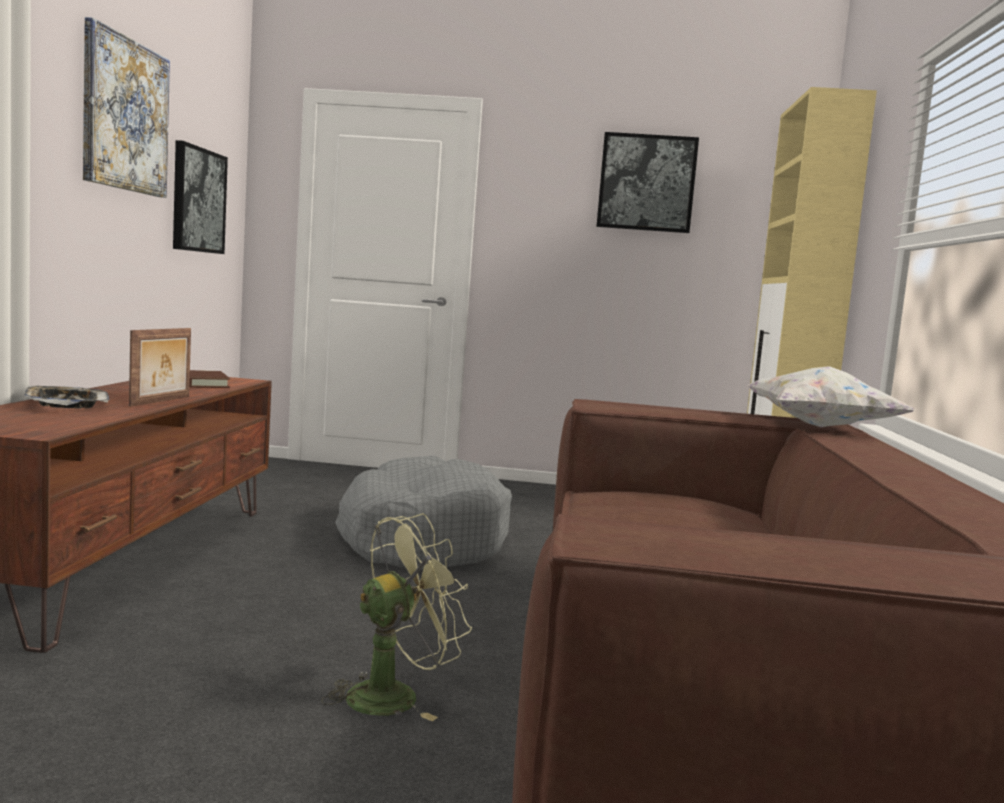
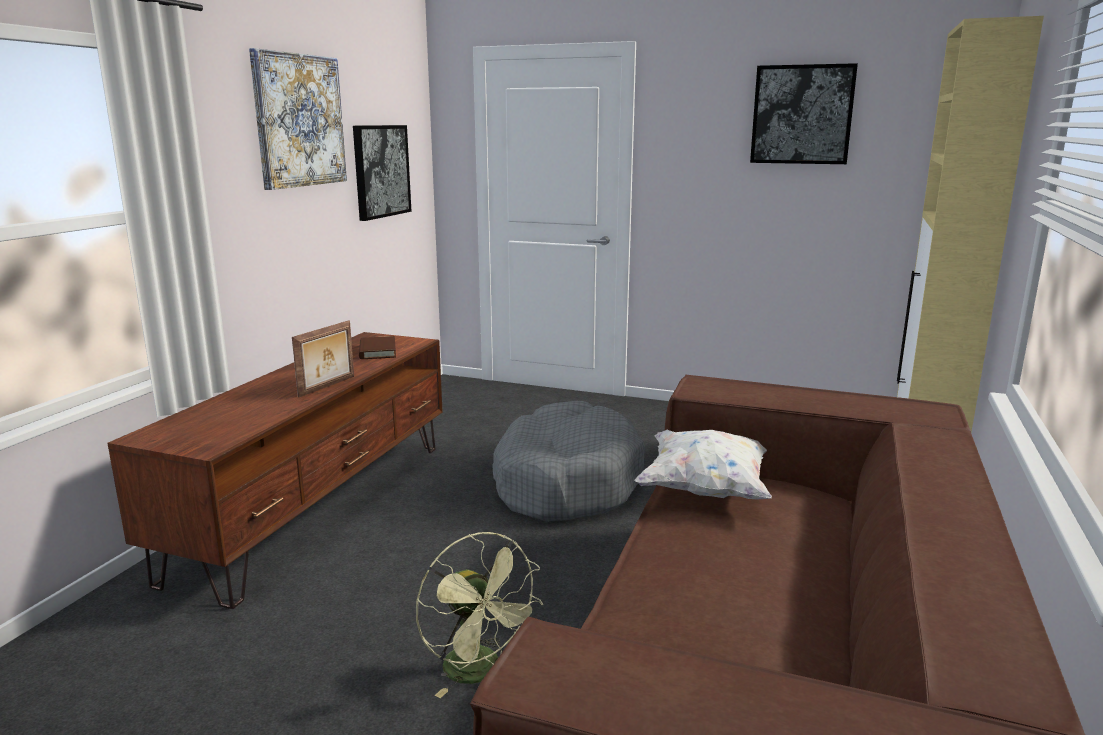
camera: 15 degrees right, 10 degrees up
(66, 404) = (250, 398): tray -> none
(395, 695) = (480, 672): green fan -> green fan turned 75 degrees clockwise
(819, 426) = (921, 415): white pillow -> white pillow (706, 489)

